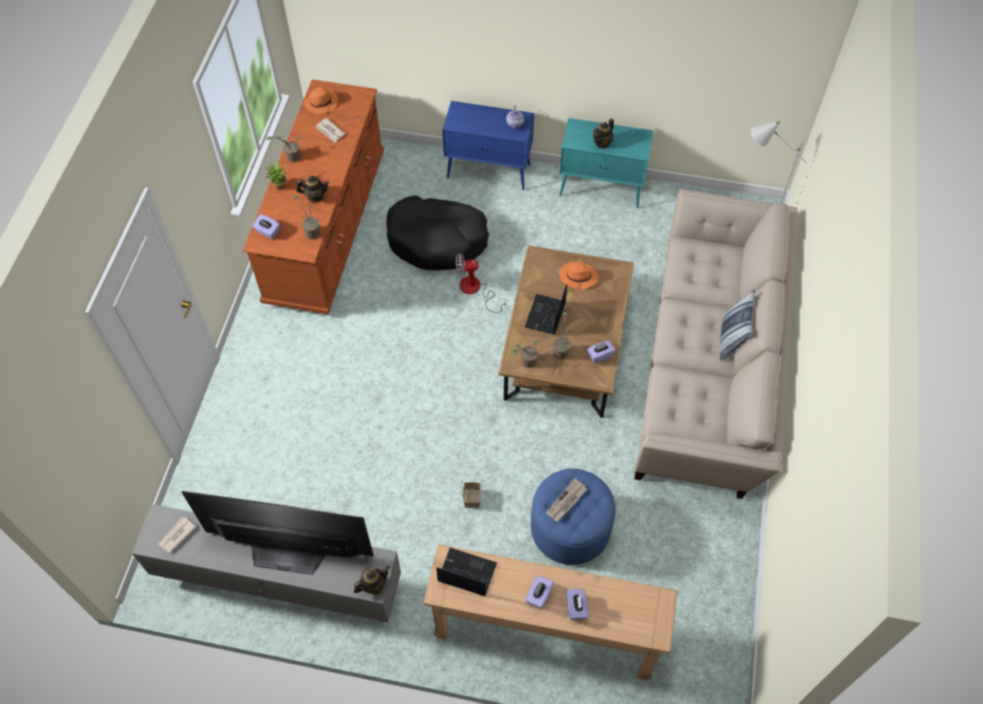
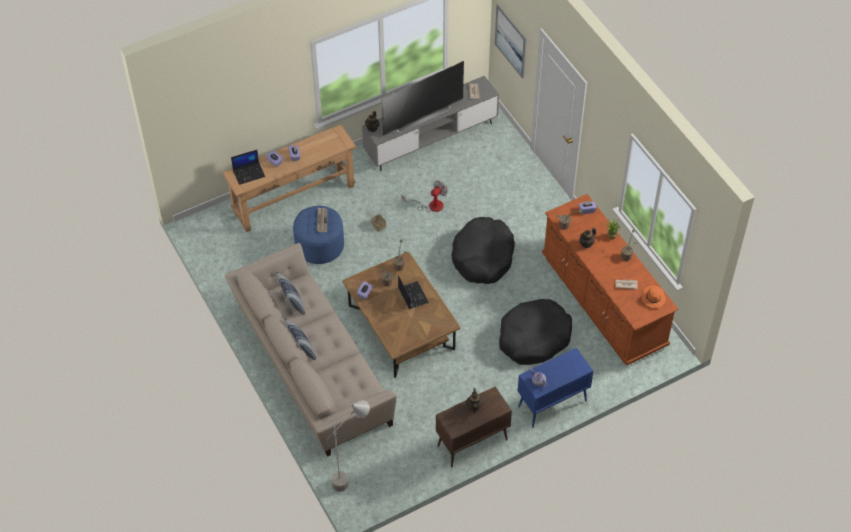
camera: 140 degrees right, 5 degrees down
(87, 455) = (511, 41): none -> picture
(392, 364) = (483, 257): none -> black dog bed
(466, 573) = (333, 144): laptop -> laptop (249, 173)
(475, 290) = (481, 325): fan -> fan (430, 205)
(577, 277) = (415, 327): orange hat -> none
(602, 189) = (471, 443): turquoise cabinet -> brown cabinet
(700, 403) = (292, 303): none -> pillow

